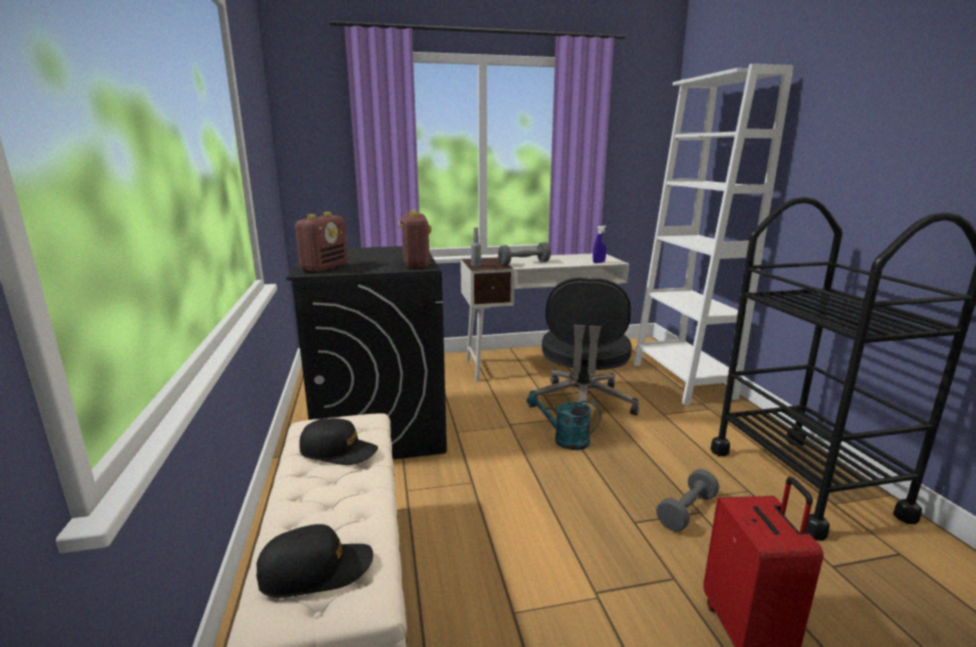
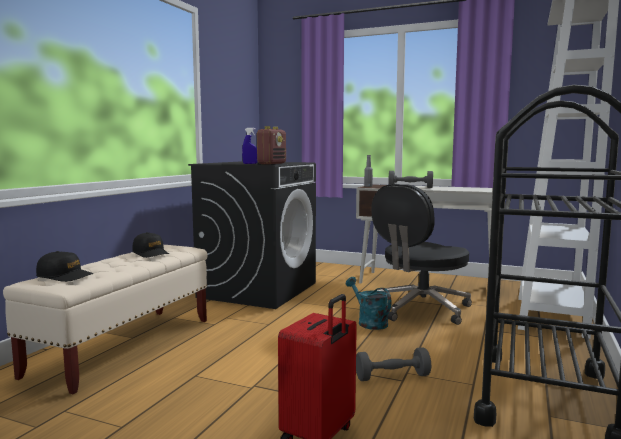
camera: 35 degrees right, 10 degrees down
(325, 267) = (219, 163): radio -> none
(599, 262) = (476, 190): blue spray bottle -> blue spray bottle (250, 163)

